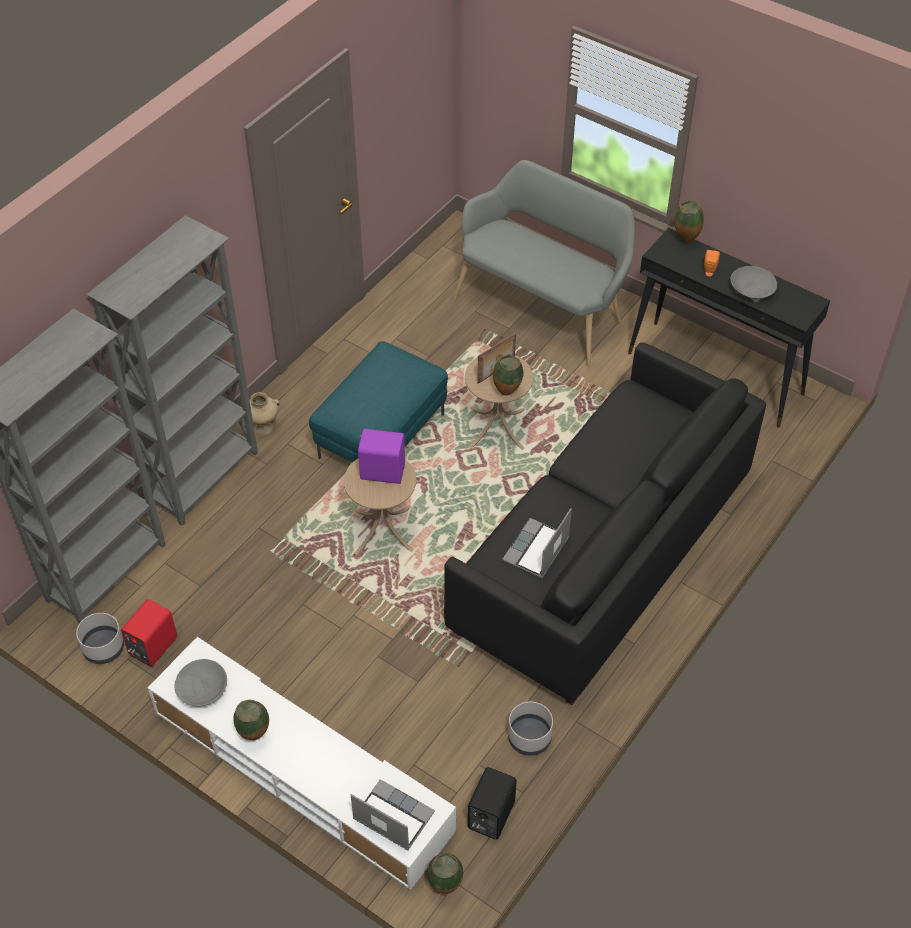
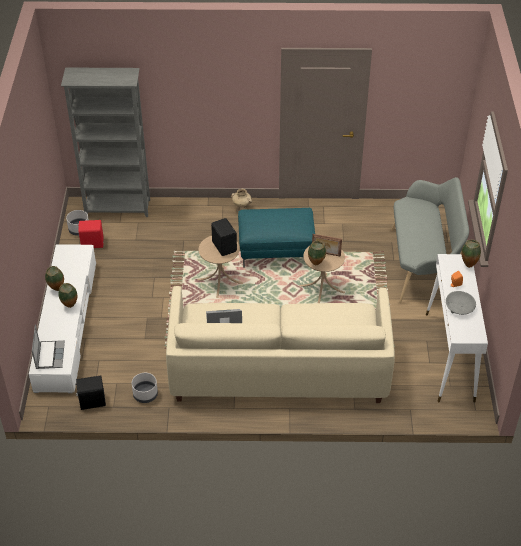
camera: 55 degrees right, 5 degrees down
(203, 689) = (68, 261): grey bowl -> none
(204, 478) = (195, 208): grey bookcase -> none
(382, 470) = (224, 246): purple speaker -> black speaker
(445, 887) = (44, 404): vase -> vase (70, 306)
(601, 555) = (278, 368): black sofa -> beige sofa
(716, 374) = (449, 357): black console table -> white console table

